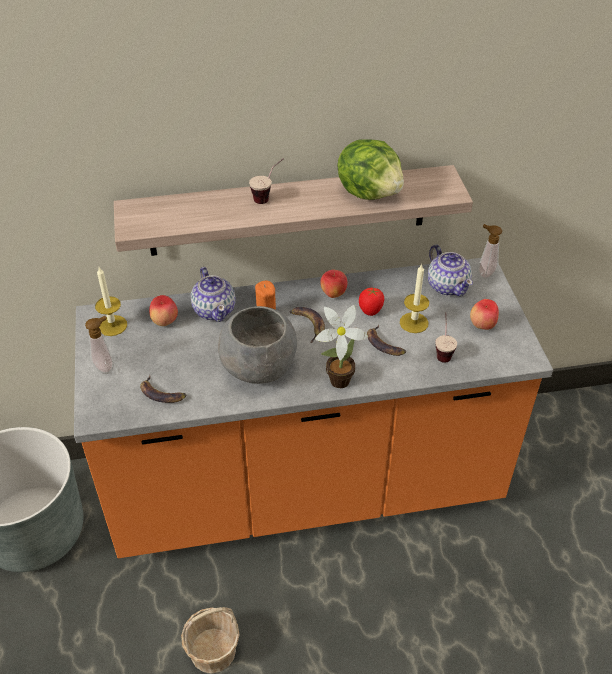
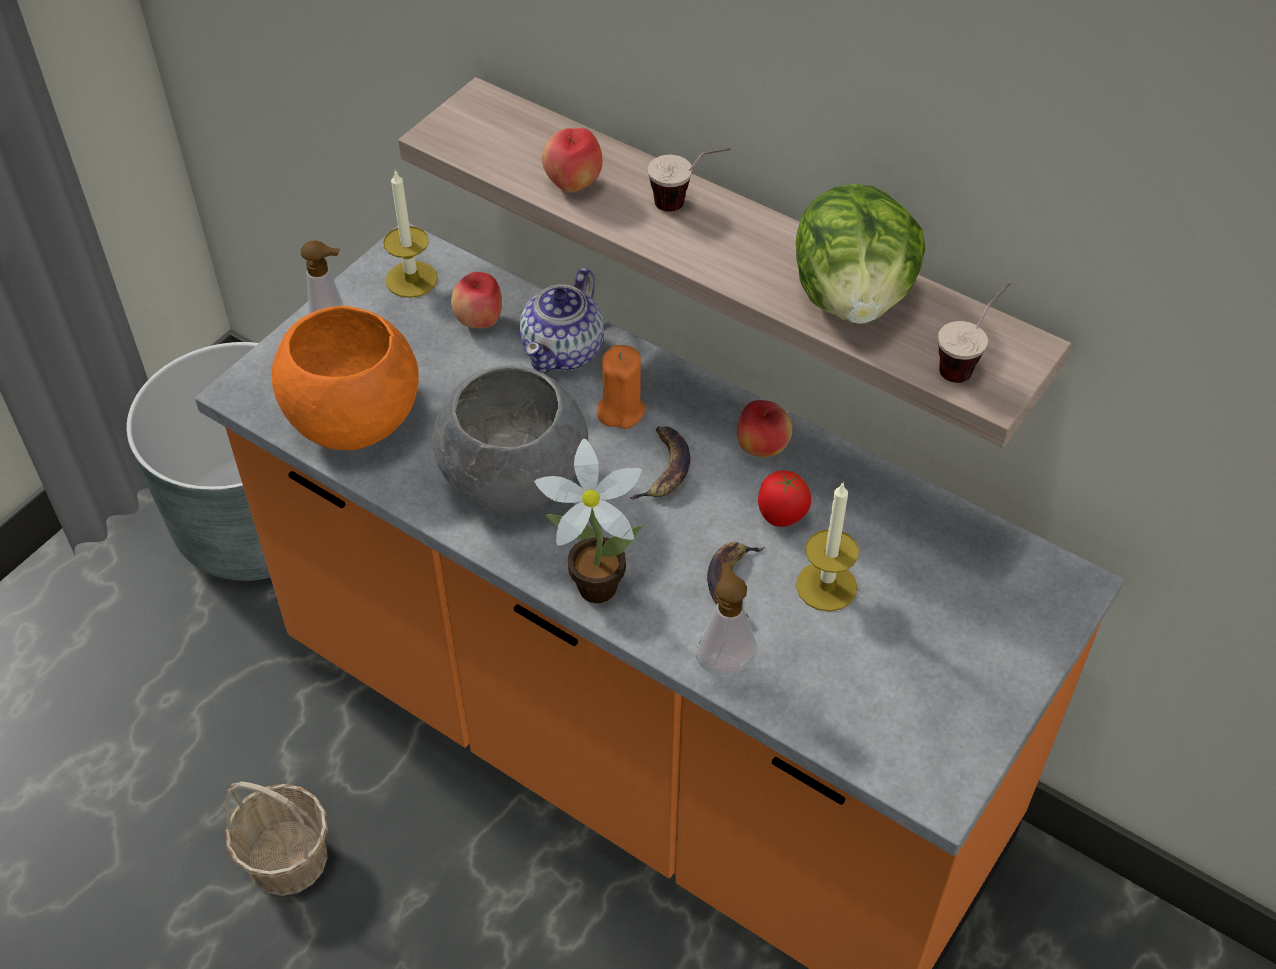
camera: 45 degrees right, 5 degrees up
(162, 393) = (353, 421): banana -> orange bowl
(443, 351) = (811, 666): cup -> cup (968, 362)
(447, 286) = (965, 568): teapot -> none
(482, 326) = (934, 678): apple -> apple (573, 185)
(484, 274) = (1059, 595): soap dispenser -> soap dispenser (724, 661)

